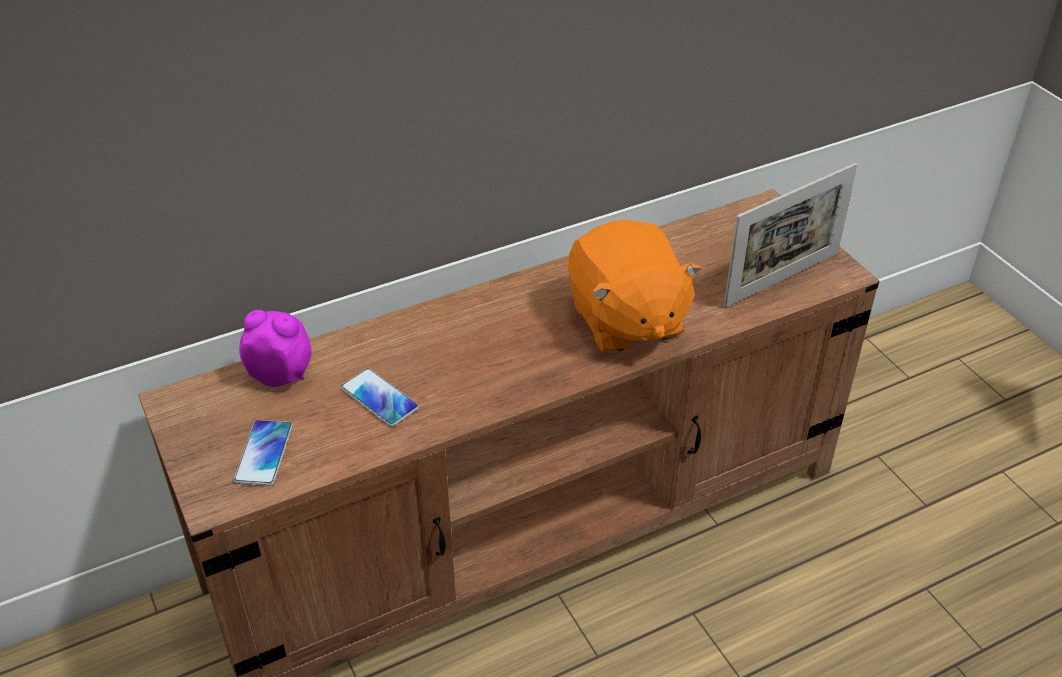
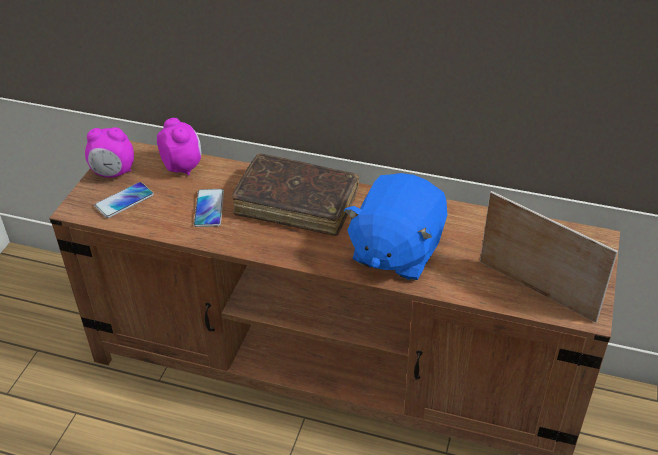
camera: 45 degrees right, 0 degrees up
(202, 433) = (114, 173): none -> alarm clock
(467, 335) = (296, 203): none -> brown book
(625, 320) = (395, 251): orange plush toy -> blue plush toy
(782, 279) = (536, 290): picture frame -> picture frame turned 150 degrees counterclockwise

